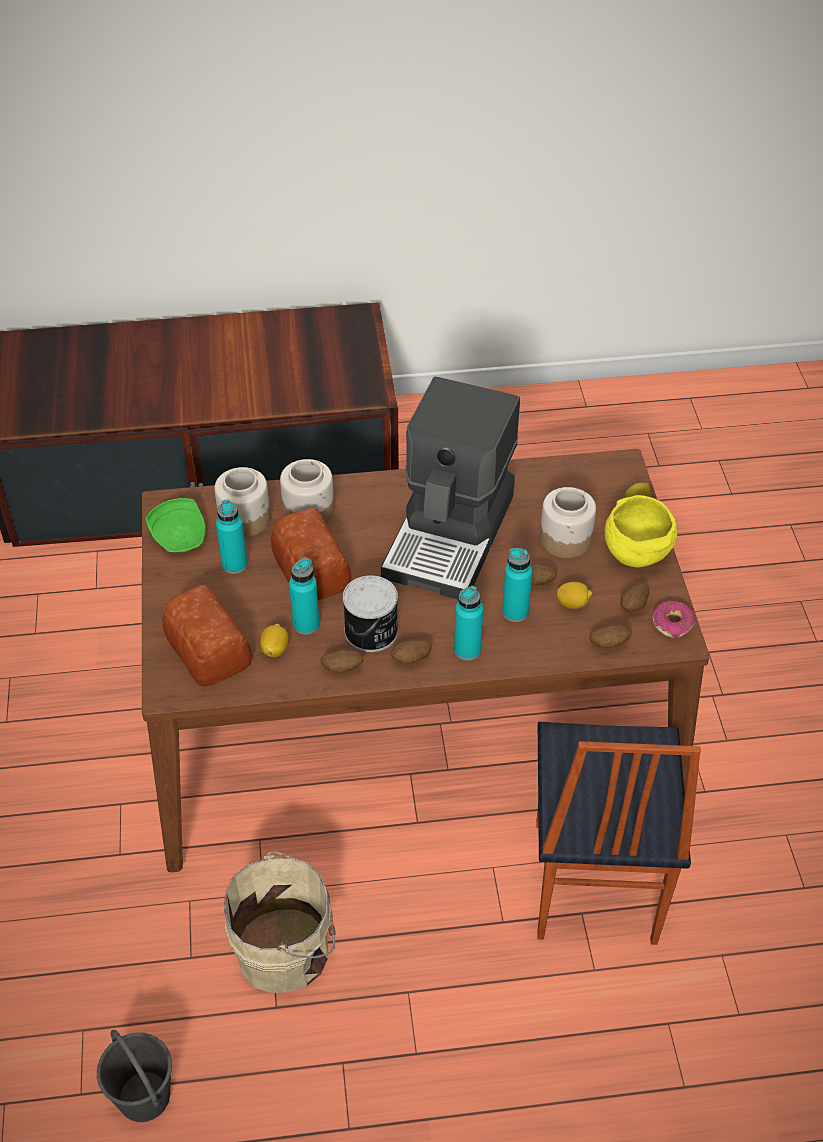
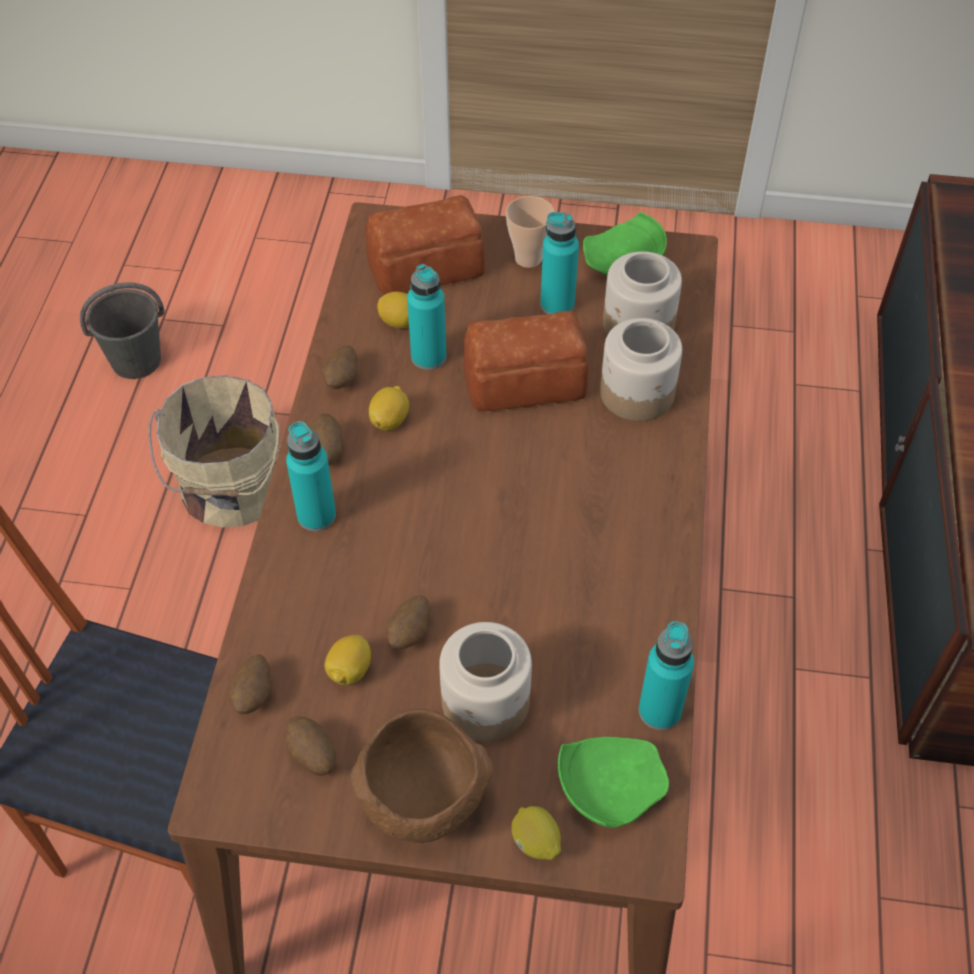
camera: 105 degrees right, 5 degrees up
(188, 589) = (528, 258): none -> cup
(372, 632) = (389, 420): can -> lemon
(451, 535) = (540, 549): coffee machine -> none
(515, 612) = (362, 590): turquoise bottle -> turquoise bottle (659, 711)
(592, 482) = (608, 786): none -> green plate
(634, 552) = (425, 799): yellow bowl -> brown bowl
(672, 623) = (254, 802): donut -> none

